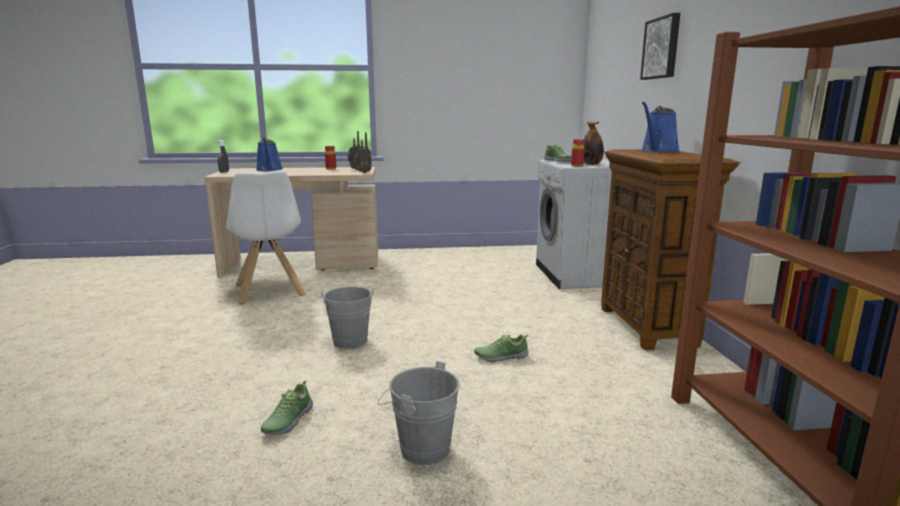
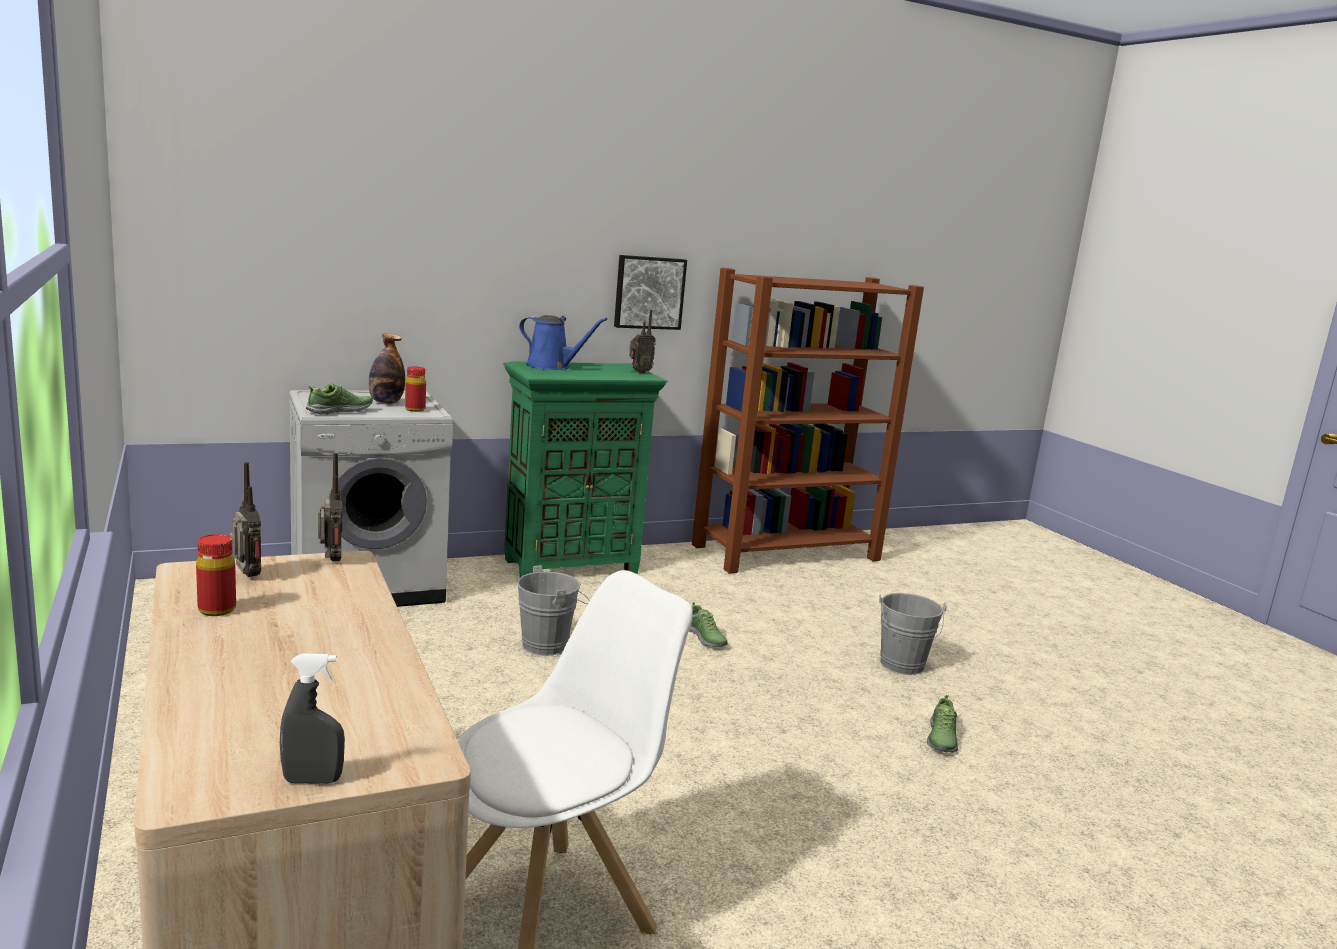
camera: 110 degrees left, 0 degrees up
(269, 170) = (240, 703): blue watering can -> none
(287, 421) = (941, 739): shoe -> shoe turned 105 degrees clockwise
(350, 343) = (743, 740): grey bucket -> grey bucket (550, 644)
(648, 327) = (572, 565): brown cabinet -> green cabinet
(662, 48) = (454, 229): picture -> picture (648, 292)
(676, 157) = (639, 372): none -> radio

